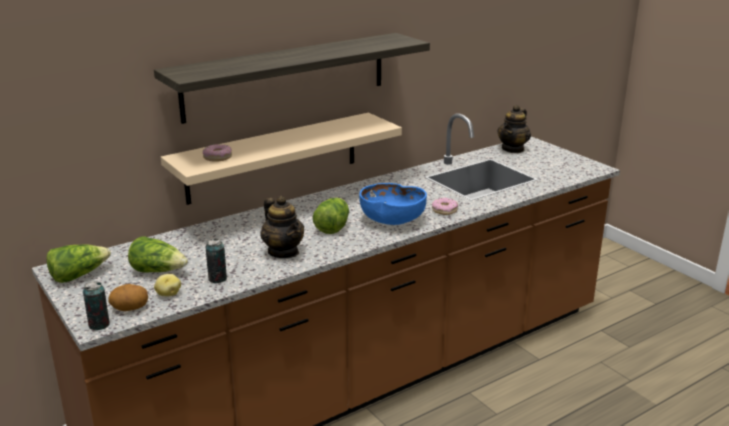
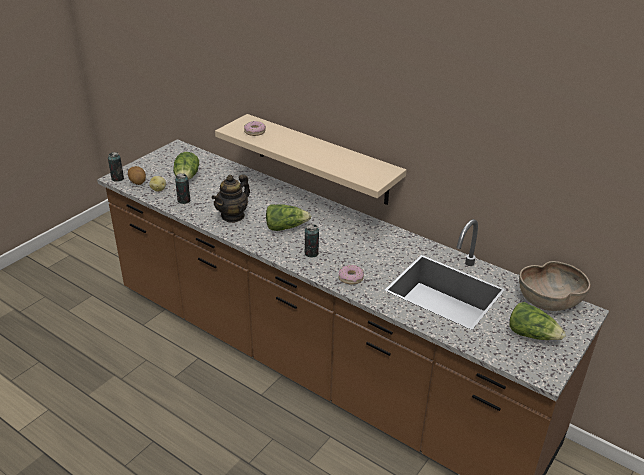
camera: 70 degrees right, 10 degrees up
(78, 275) = (172, 155): lettuce -> lettuce (532, 334)
(286, 76) = (336, 101): shelf -> none
(392, 221) = (311, 253): blue bowl -> can
(513, 149) = (549, 302): teapot -> brown bowl

